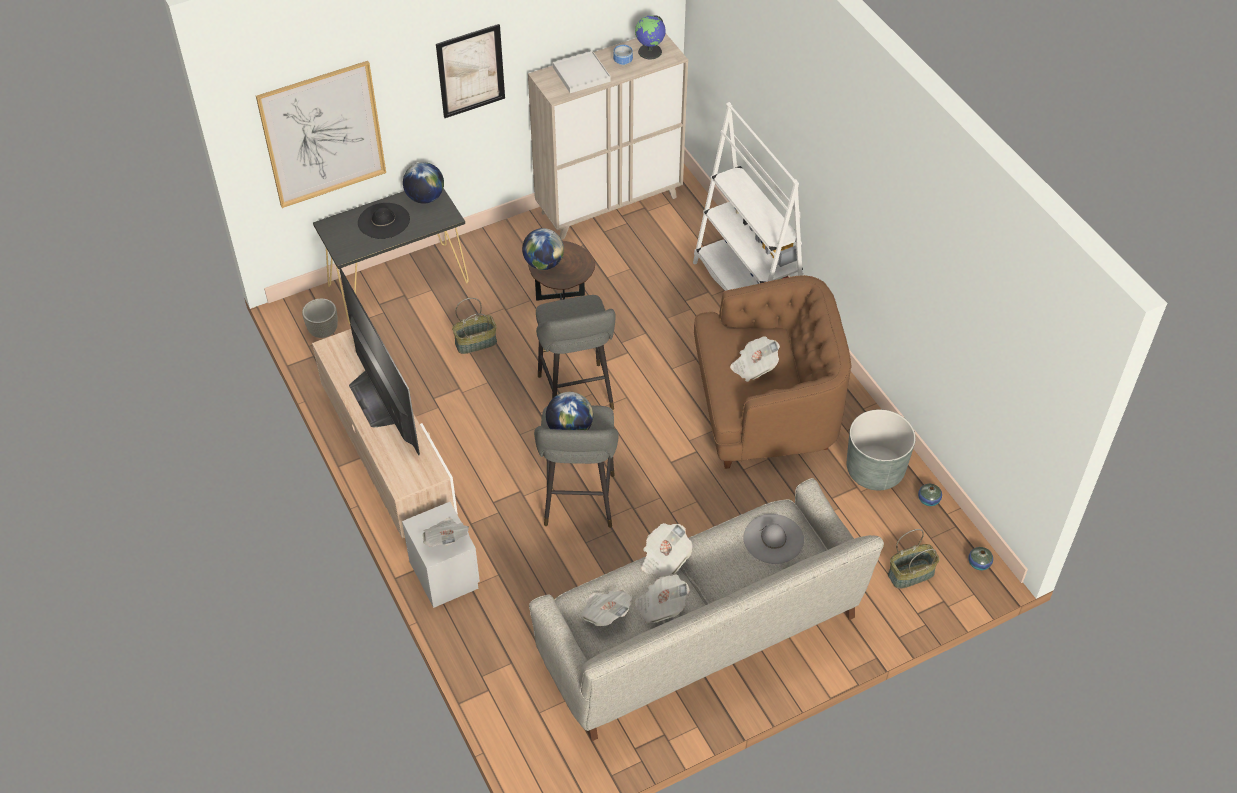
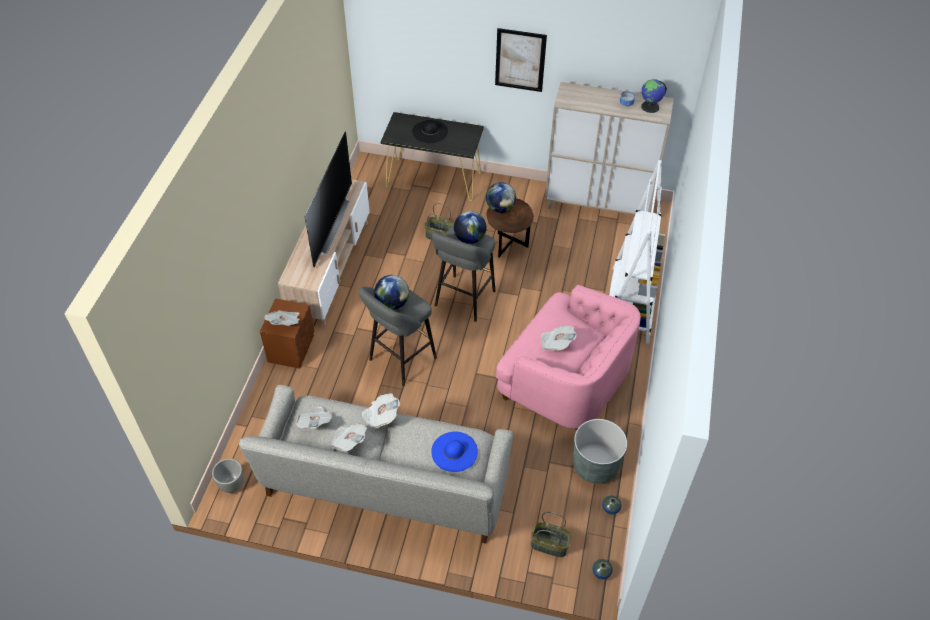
camera: 40 degrees right, 0 degrees up
(323, 134) = (409, 55): picture -> none
(323, 332) = (369, 182): grey planter -> grey planter (231, 485)
(425, 197) = (465, 132): globe -> globe (469, 238)
(444, 575) = (291, 349): grey nightstand -> brown nightstand
(581, 74) = (591, 98): white tray -> none
(764, 409) = (565, 380): brown armchair -> pink armchair
(773, 539) = (454, 452): grey hat -> blue hat

